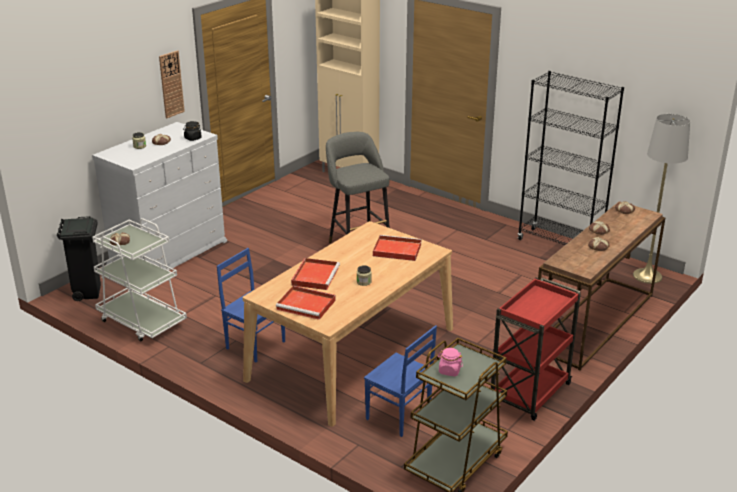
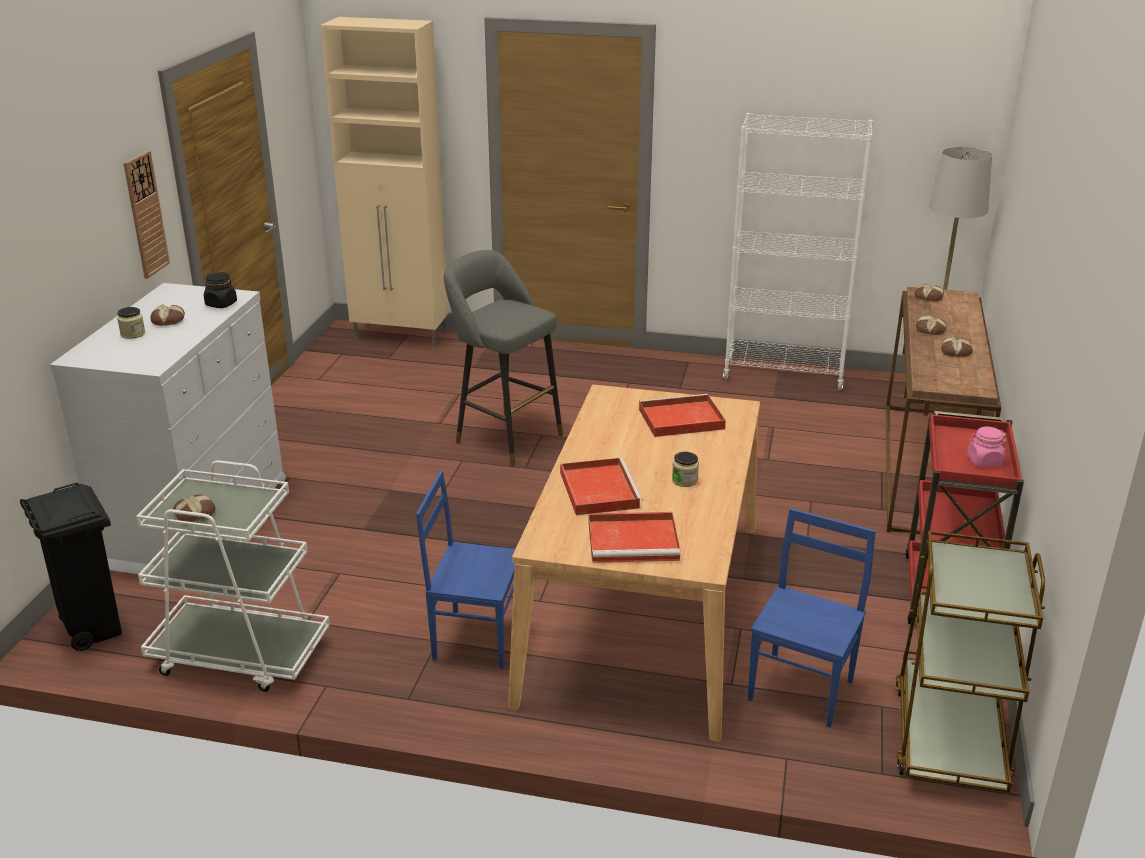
camera: 25 degrees left, 0 degrees up
(398, 416) = (802, 690): blue chair -> blue chair turned 75 degrees counterclockwise
(449, 371) = (967, 588): pink jar -> pink jar (984, 461)
(559, 245) = (784, 375): black bookcase -> white bookcase

